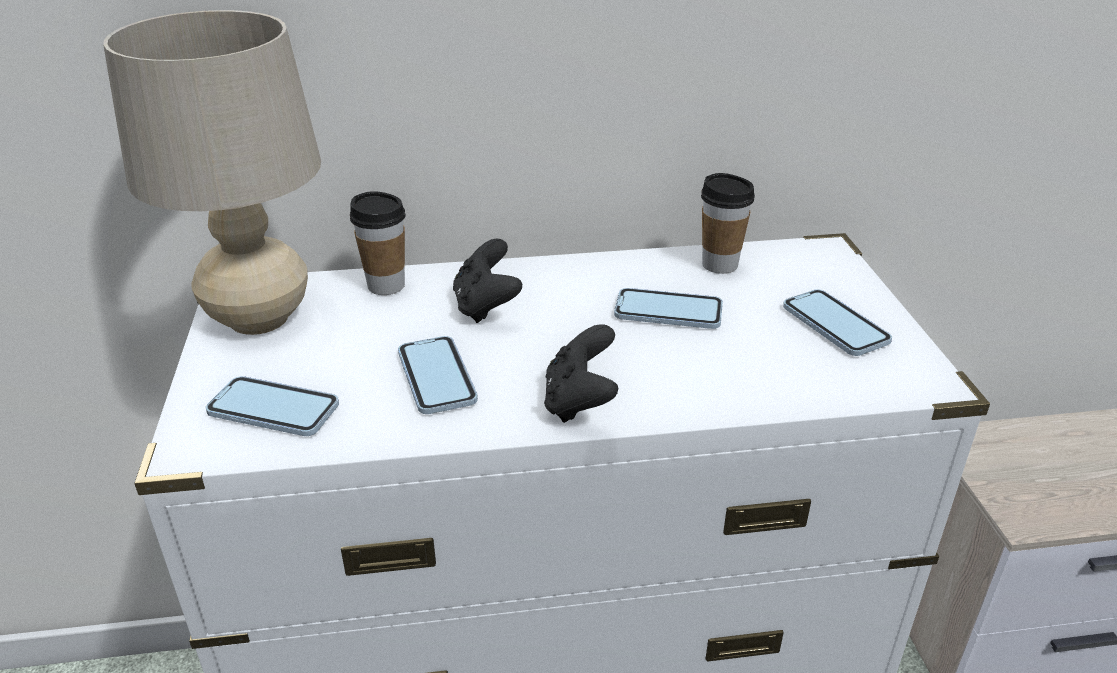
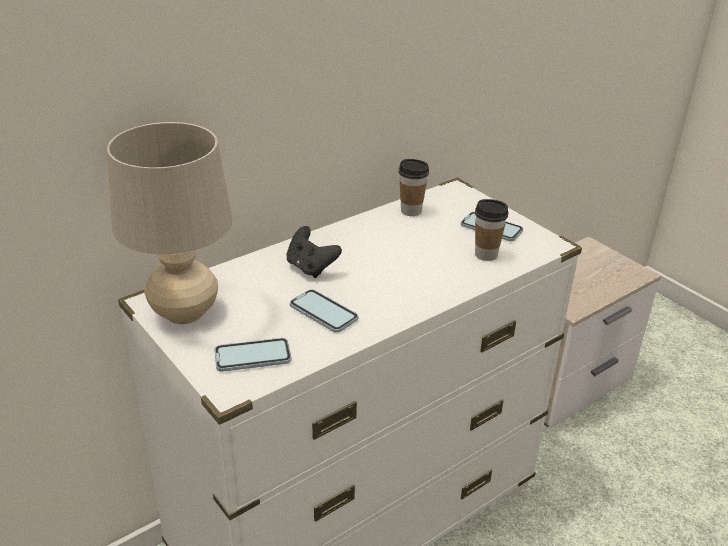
camera: 30 degrees left, 0 degrees up
(386, 285) = (240, 272): cup -> cup (486, 254)
(579, 402) = (407, 302): black game controller -> none
(668, 312) = (408, 244): phone -> none

